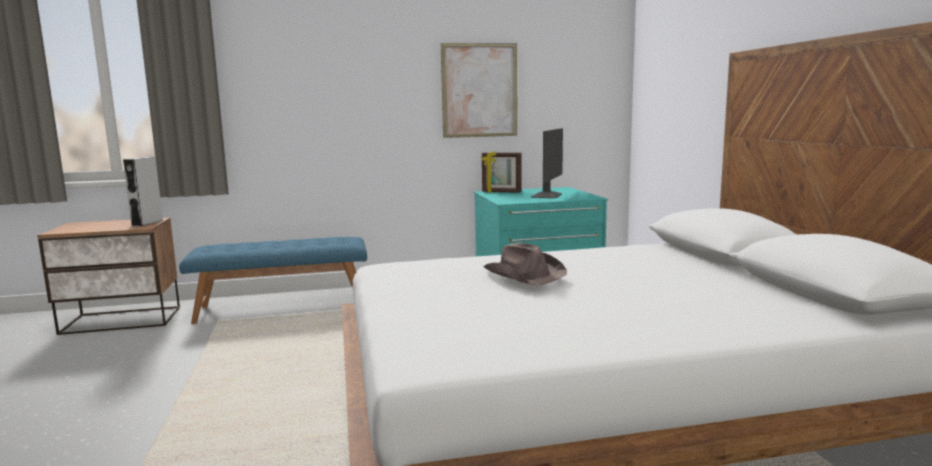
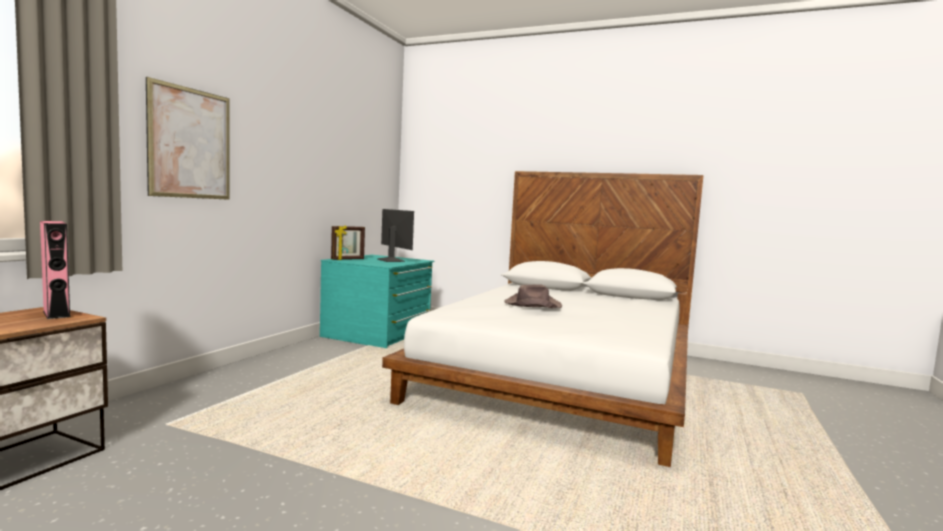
camera: 55 degrees left, 5 degrees down
(147, 223) = (56, 313): grey speaker -> pink speaker
(283, 307) = (209, 395): blue bench -> none
(479, 90) = (325, 173): picture -> picture (190, 143)

